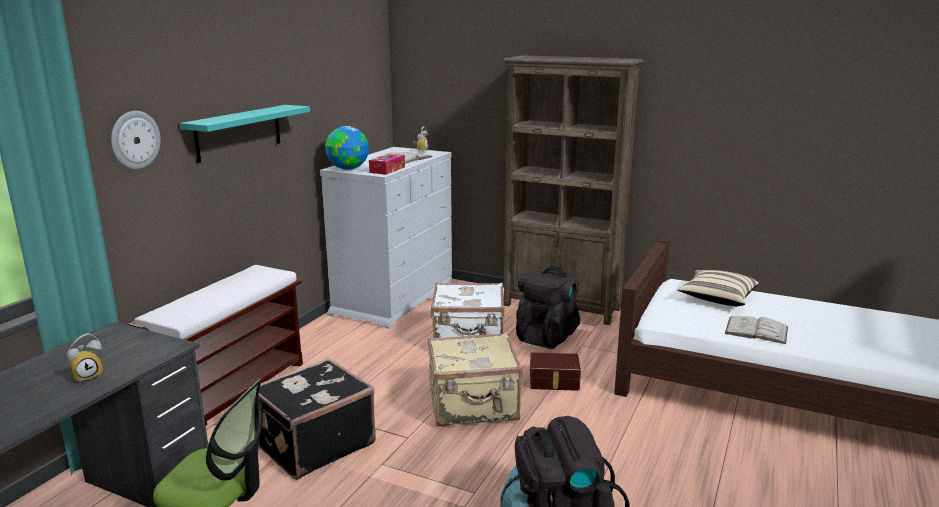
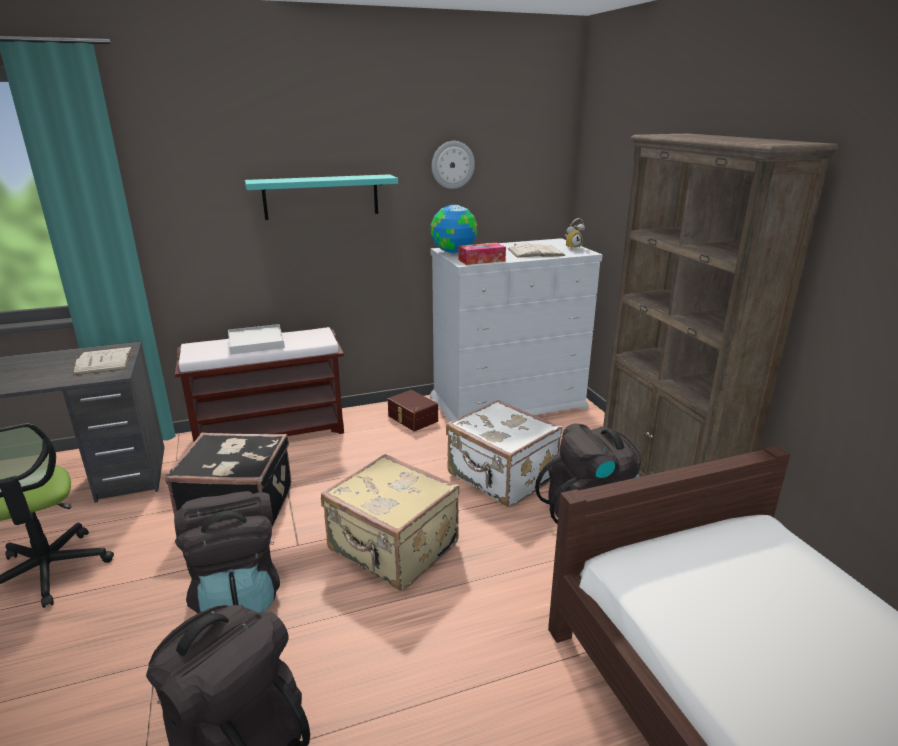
camera: 45 degrees right, 5 degrees up
(88, 376) = (41, 375): alarm clock -> none
(135, 140) = (191, 190): wall clock -> wall clock (452, 165)
(217, 293) = (256, 342): none -> white tray
(421, 480) = (238, 593): none -> black backpack
(554, 381) = (508, 570): brown storage box -> brown storage box (412, 419)
(717, 299) = (781, 582): beige pillow -> none
(756, 330) = (751, 673): white book -> white book (104, 361)

